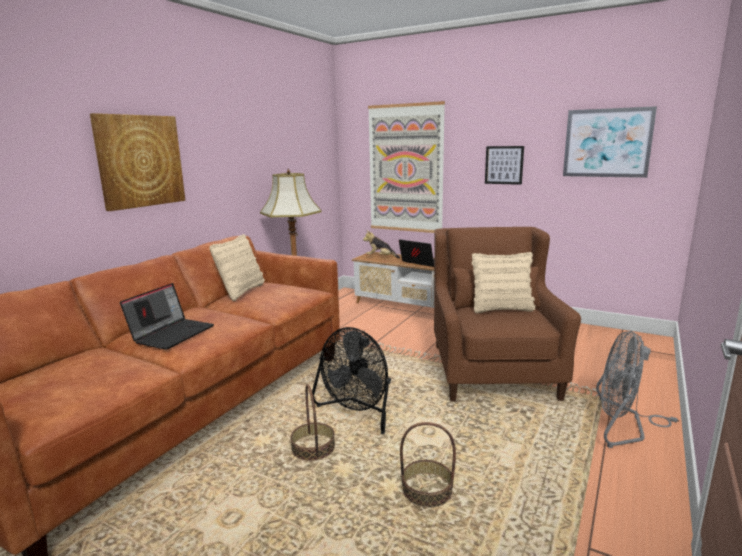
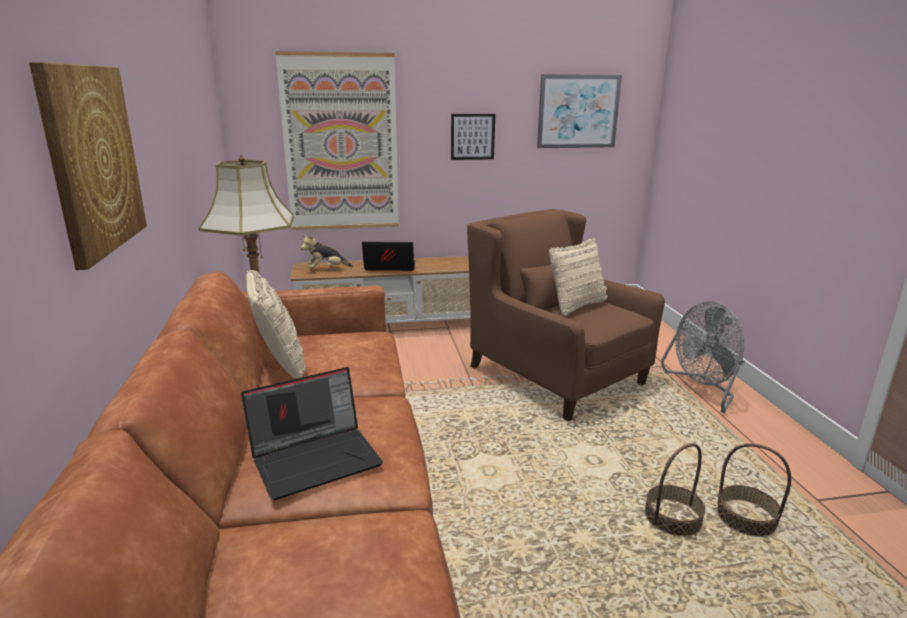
camera: 40 degrees left, 5 degrees up
(172, 333) = (317, 458): laptop -> laptop turned 75 degrees clockwise
(313, 448) = (520, 534): basket -> basket (746, 518)
(357, 411) = (500, 470): black fan -> none

